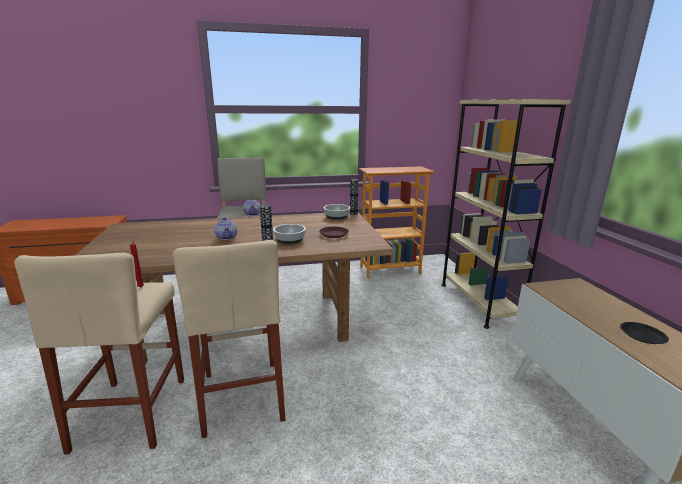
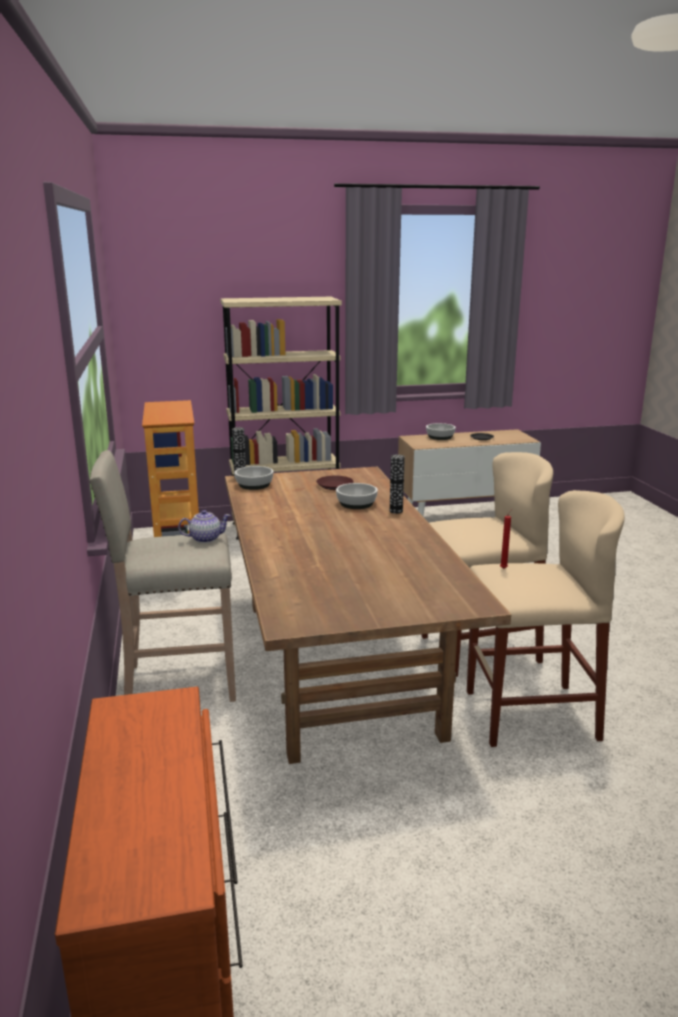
camera: 90 degrees left, 0 degrees up
(227, 237) = (349, 535): teapot -> none
(605, 302) = (440, 437): none -> bowl

